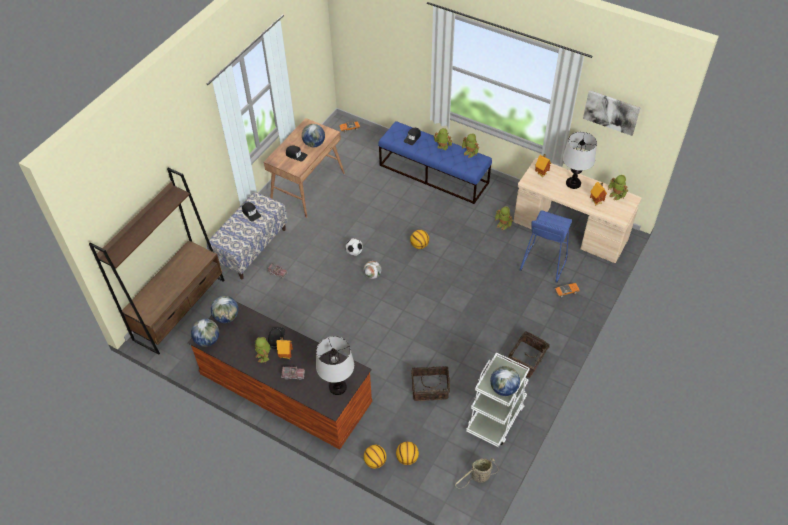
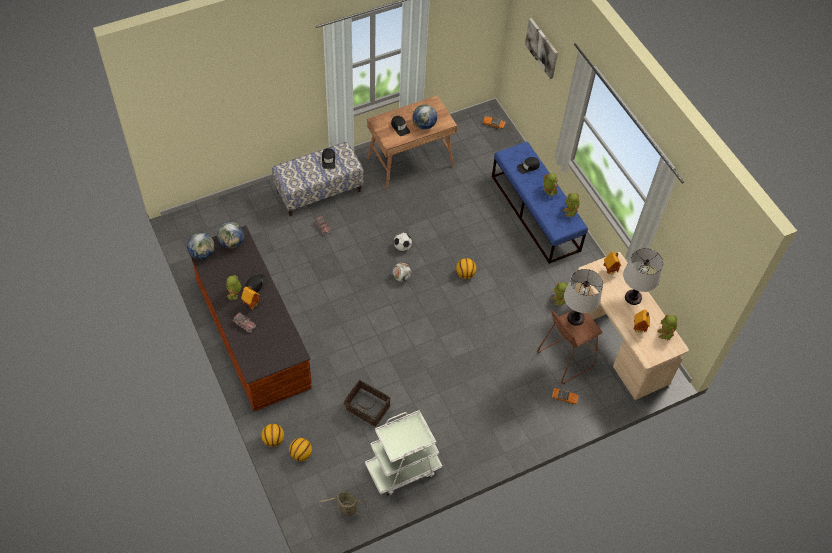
camera: 30 degrees right, 5 degrees up
(180, 309) = (221, 213): brown bookcase -> none
(337, 387) = (271, 356): table lamp -> table lamp (575, 318)
(503, 388) = (400, 444): globe -> none
(526, 361) = (472, 437): basket -> none
(543, 263) = (565, 359): blue stool -> brown stool
(611, 112) = (692, 248): picture -> picture (542, 48)

